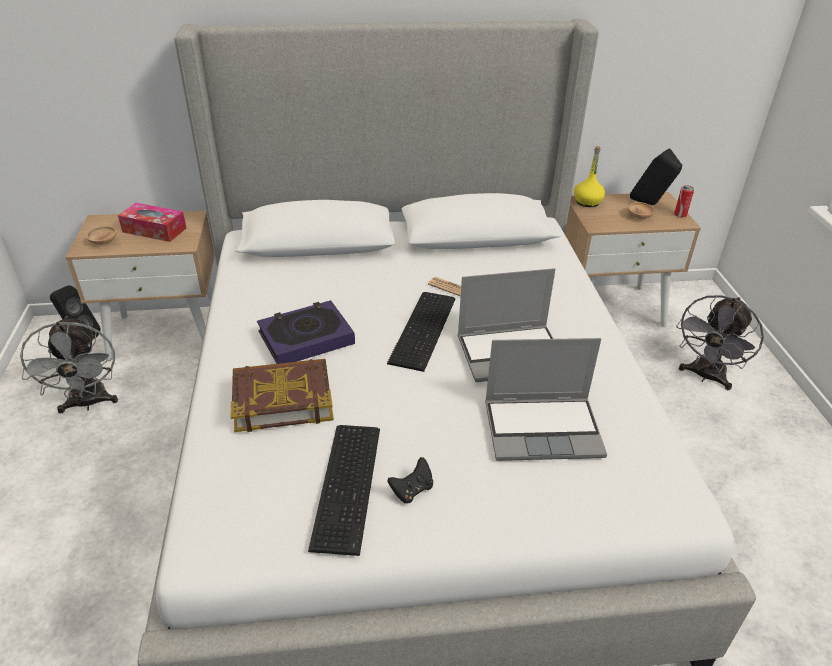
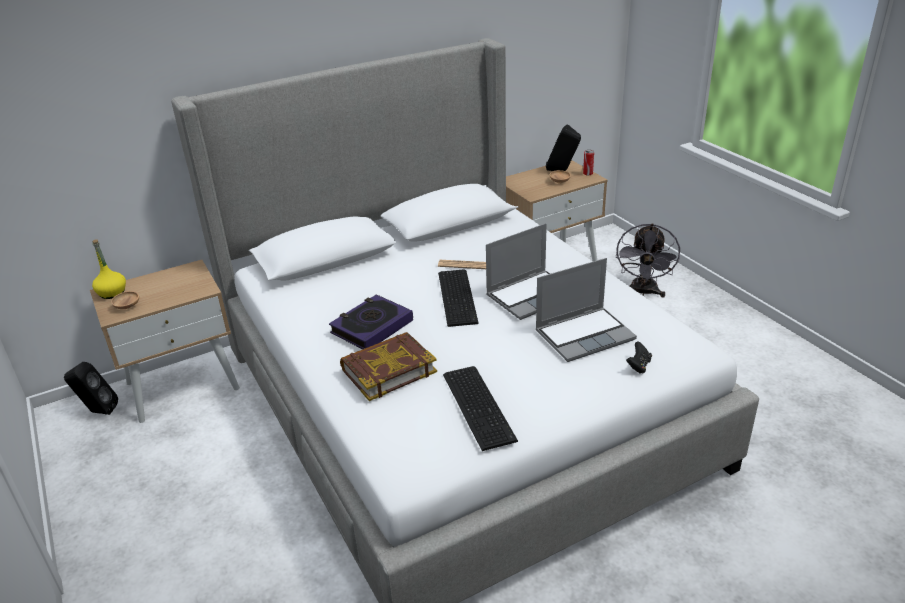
camera: 20 degrees left, 5 degrees down
(88, 403) = (149, 460): grey fan -> none
(154, 230) = (167, 285): tissue box -> none
(412, 490) = (523, 396): black game controller -> black game controller (638, 366)
(587, 202) = (515, 180): yellow bottle -> yellow bottle (112, 293)

